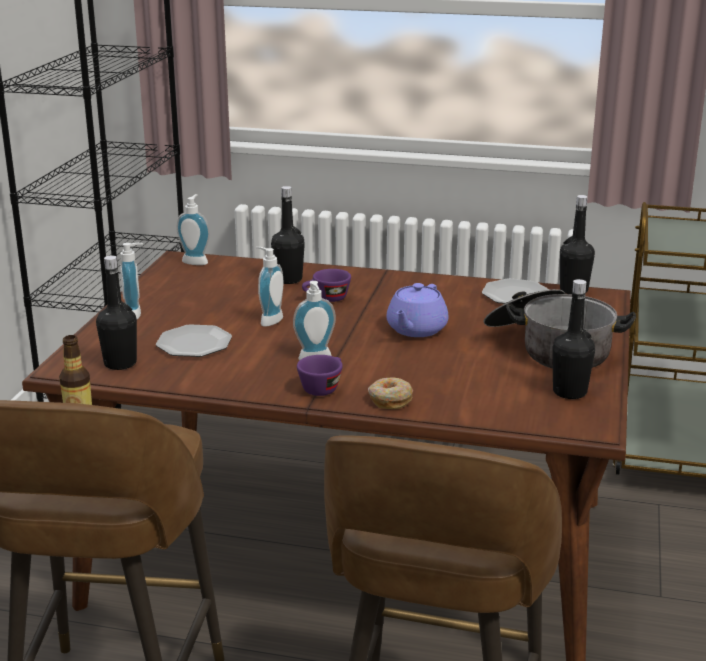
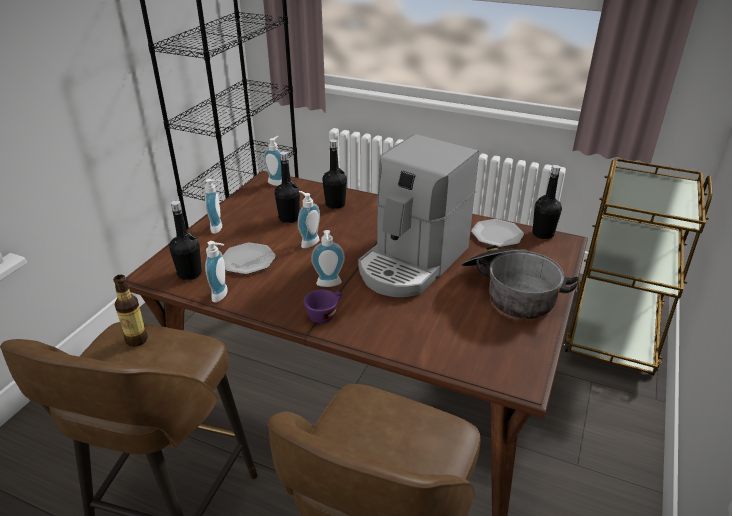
camera: 10 degrees right, 10 degrees up
(177, 380) = (222, 295): none -> soap dispenser
(326, 299) = (356, 225): purple cup -> none
(390, 400) = (371, 333): donut -> none
(416, 330) = (412, 262): purple teapot -> coffee machine
(569, 392) = (514, 341): black bottle -> black bottle (289, 218)

